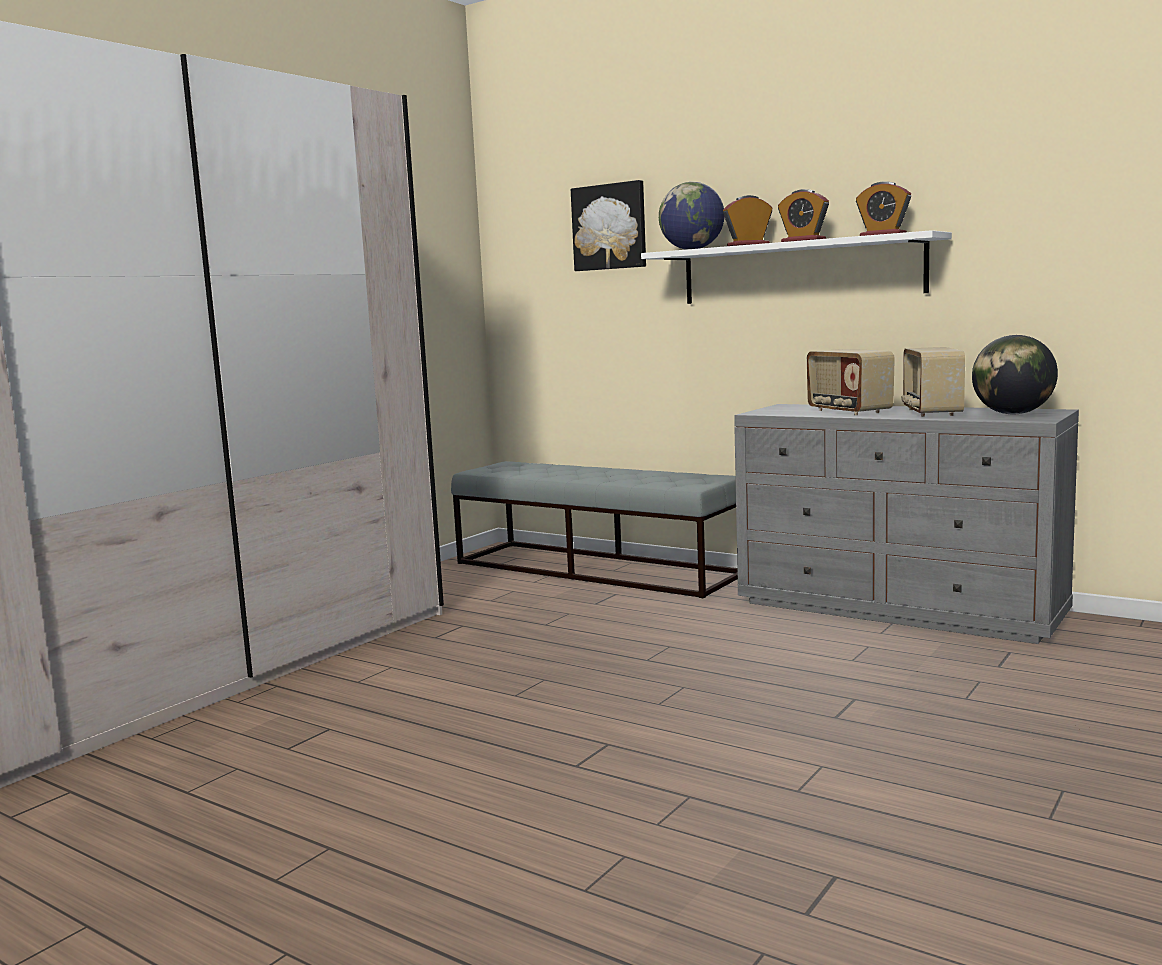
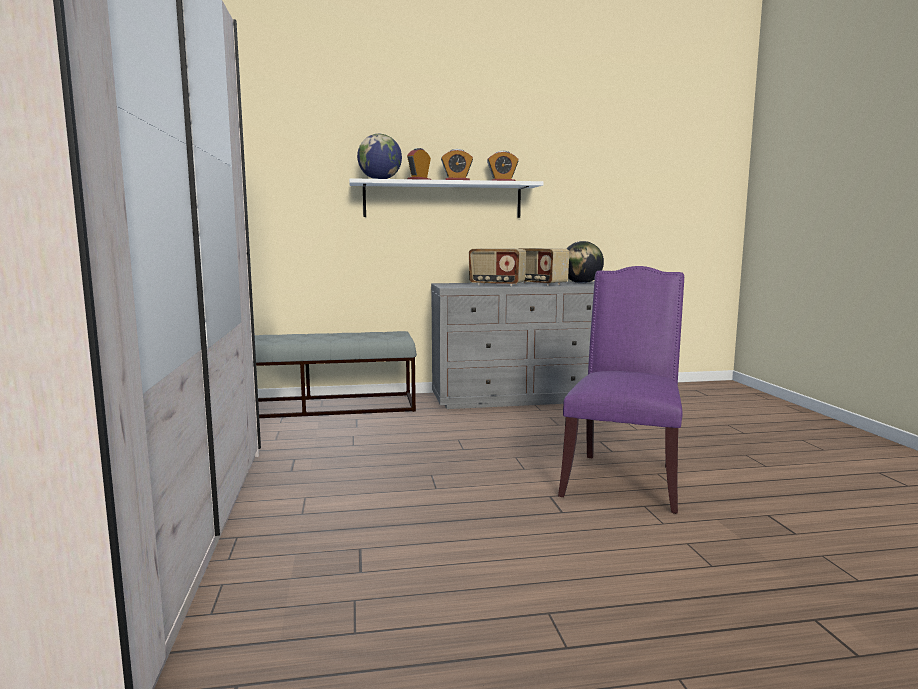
camera: 45 degrees left, 0 degrees up
(610, 227) = (298, 158): picture -> none
(752, 756) = (623, 478): none -> purple chair

